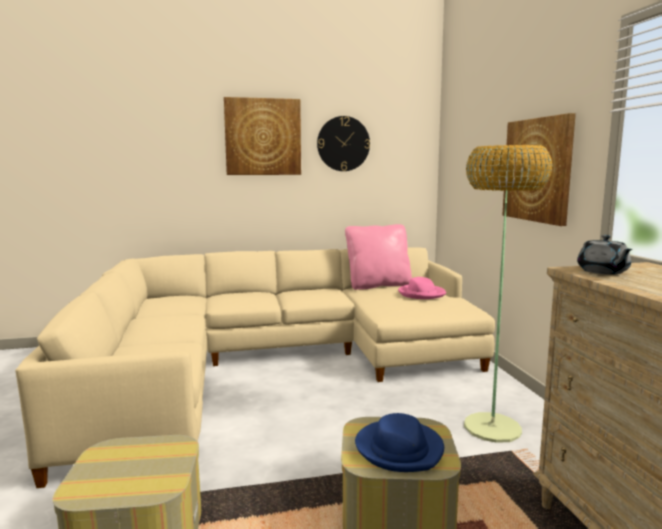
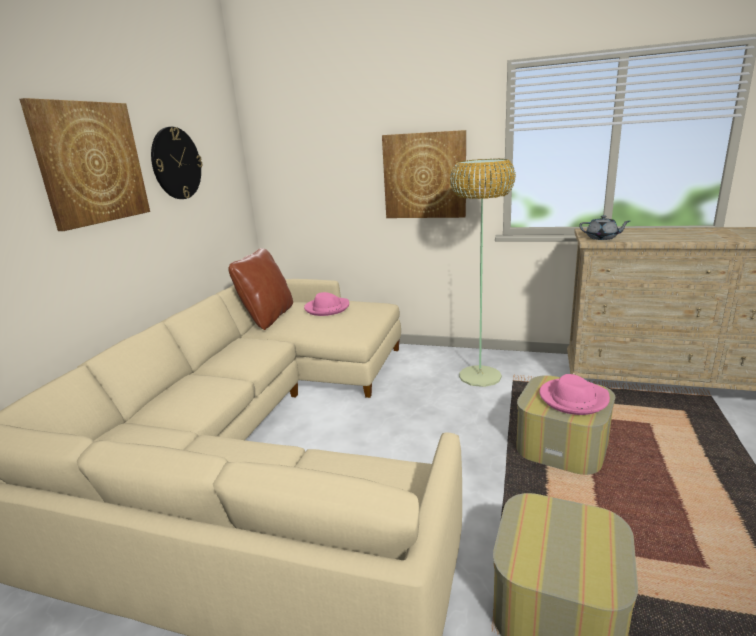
camera: 60 degrees left, 10 degrees up
(378, 285) = (268, 318): pink pillow -> brown pillow
(399, 449) = (573, 399): blue hat -> pink hat

